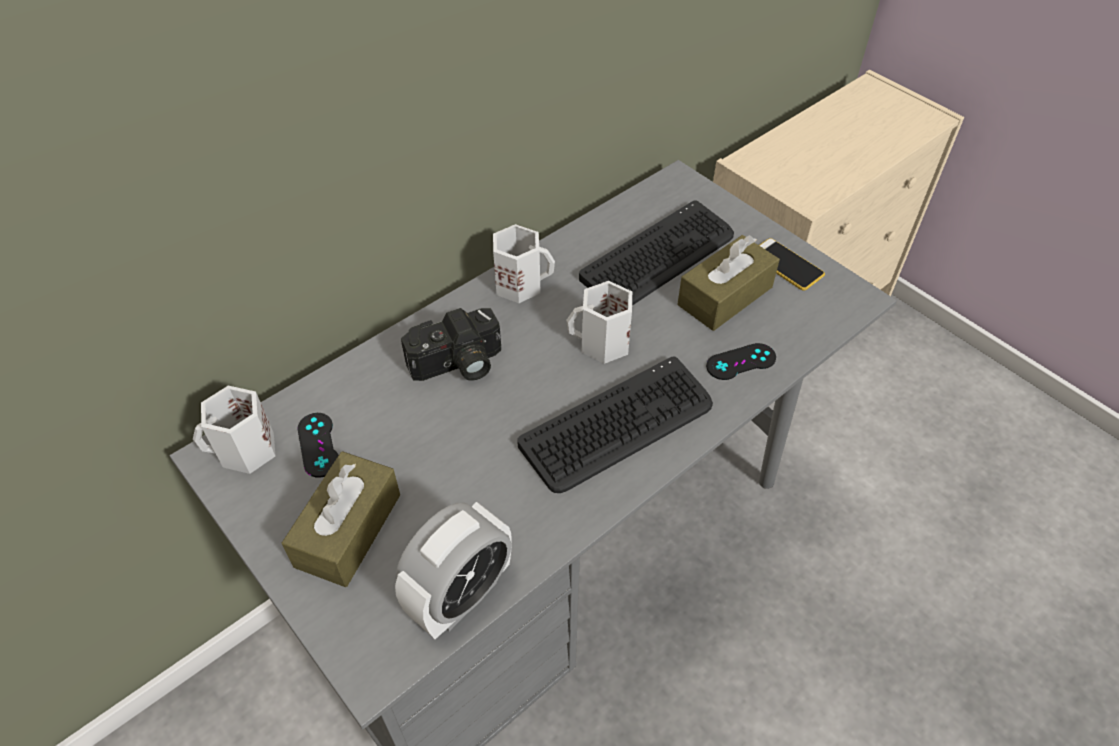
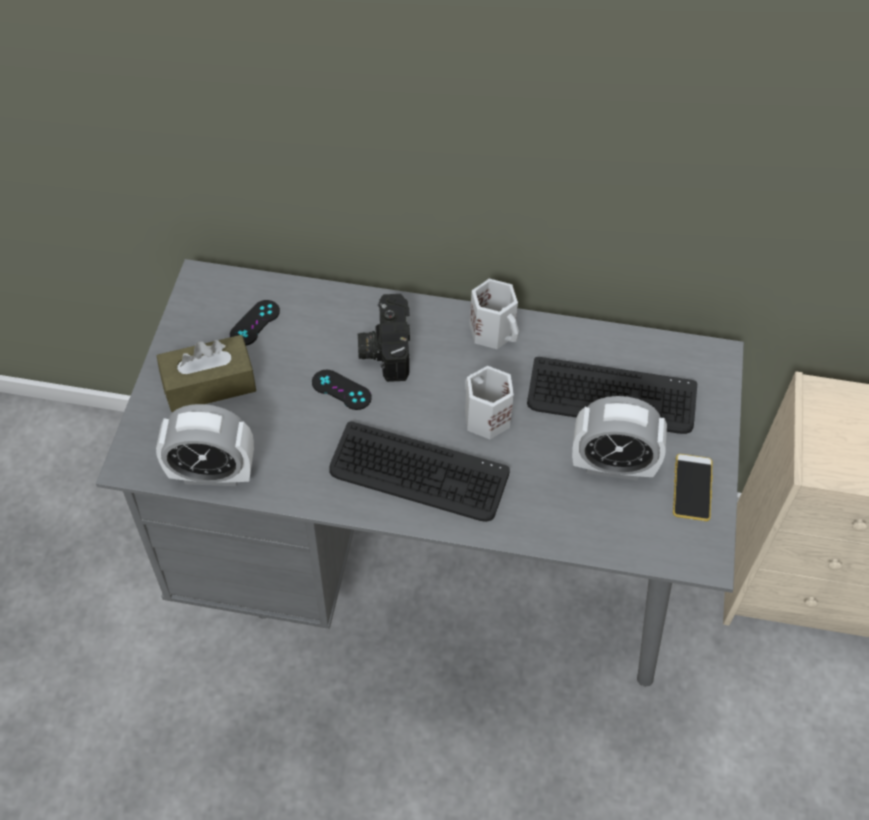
camera: 50 degrees right, 5 degrees up
(246, 452) = (218, 292): white mug -> none
(457, 365) = (384, 348): camera -> camera turned 60 degrees clockwise
(725, 296) = (612, 465): brown tissue box -> alarm clock
(741, 362) = (552, 515): black game controller -> black game controller (341, 390)

